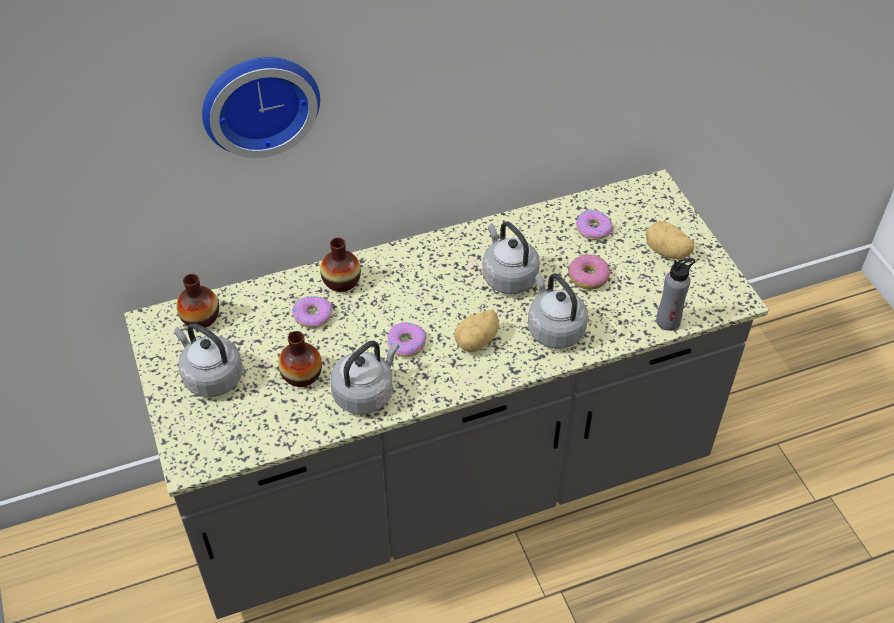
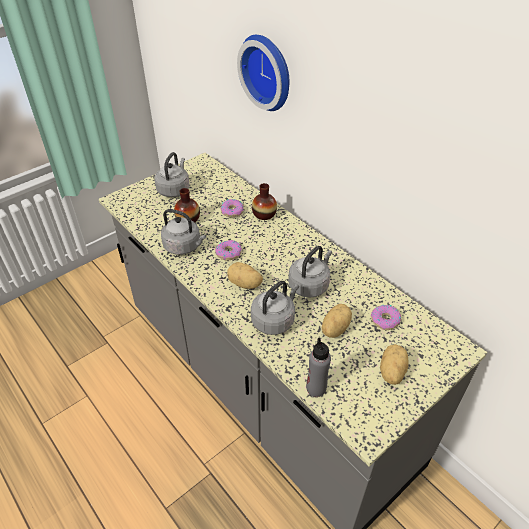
camera: 70 degrees right, 5 degrees down
(200, 317) = (212, 174): vase -> none
(588, 277) = (334, 328): donut -> potato

